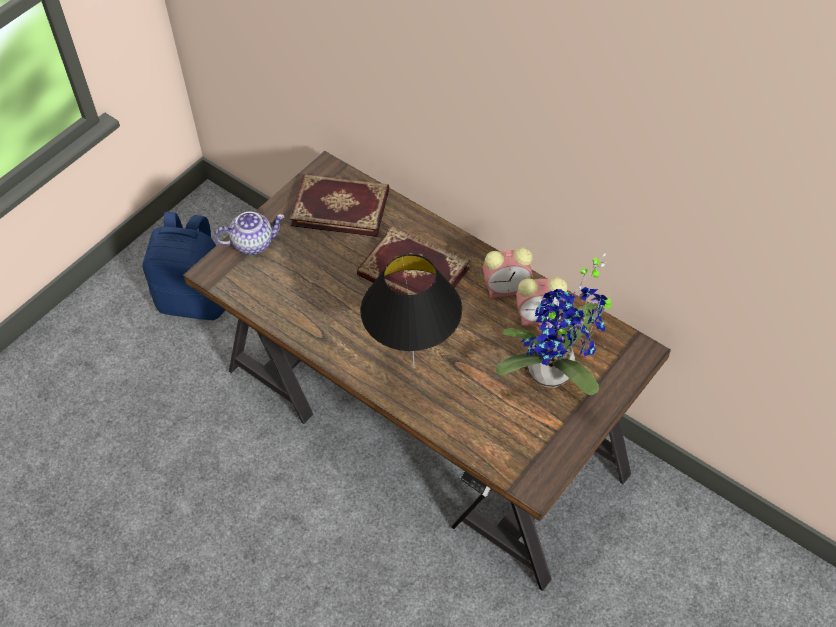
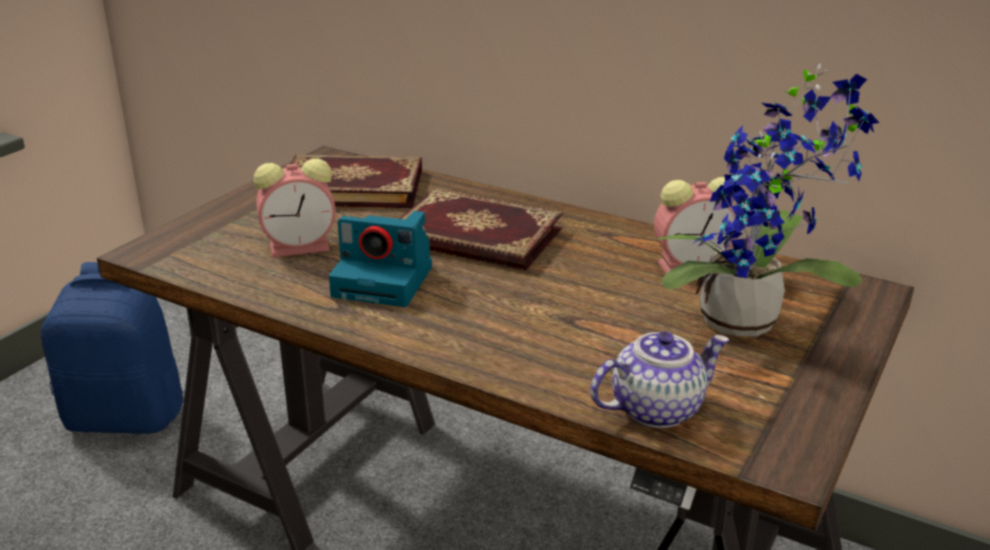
camera: 10 degrees left, 25 degrees down
(253, 243) = (217, 222): teapot -> teapot (656, 408)
(351, 315) = (385, 281): none -> camera
(413, 368) = (504, 331): black table lamp -> none
(507, 288) = (628, 243): alarm clock -> alarm clock (302, 246)

